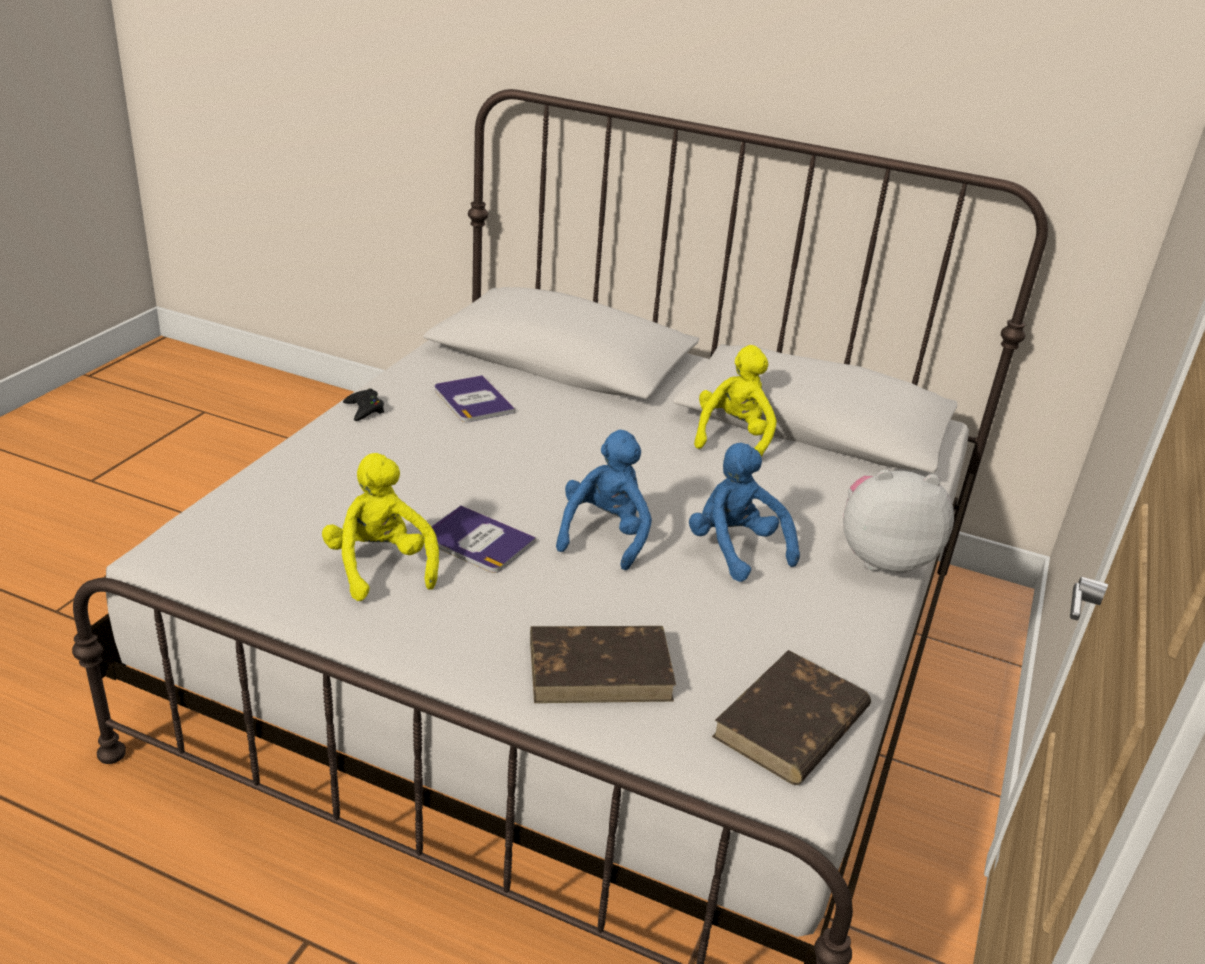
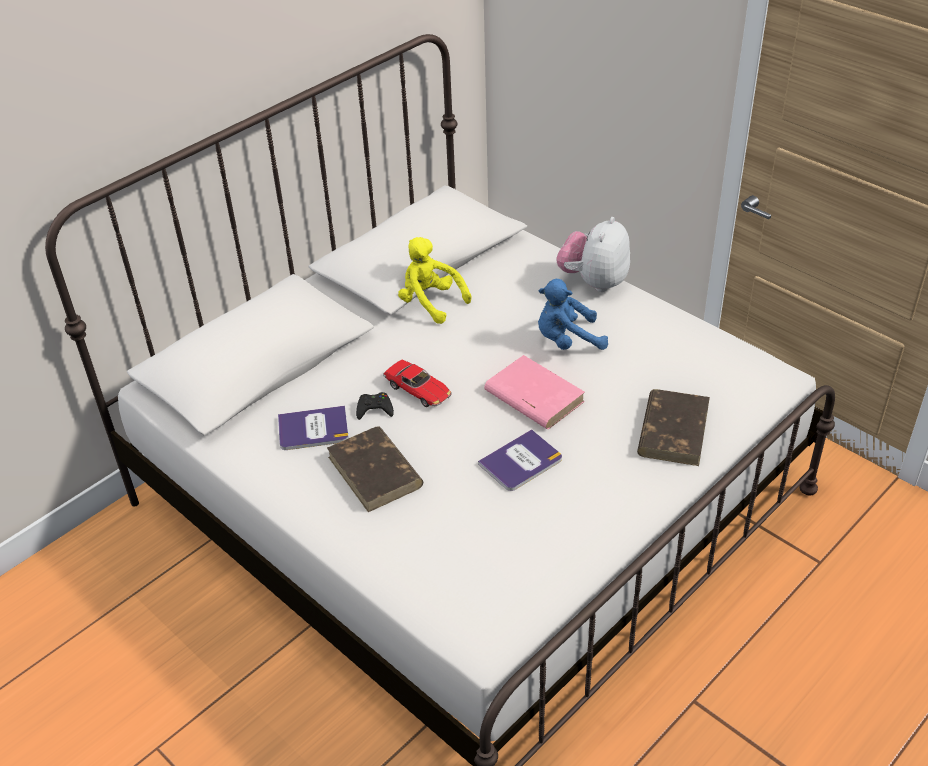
camera: 65 degrees left, 10 degrees up
(364, 409) = (299, 499): black game controller -> black game controller (374, 409)
(380, 566) = (537, 518): yellow plush toy -> none
(569, 452) = (418, 390): none -> toy car
(605, 535) = (533, 396): blue plush toy -> pink book
(790, 724) = (735, 366): brown book -> brown book (375, 472)

